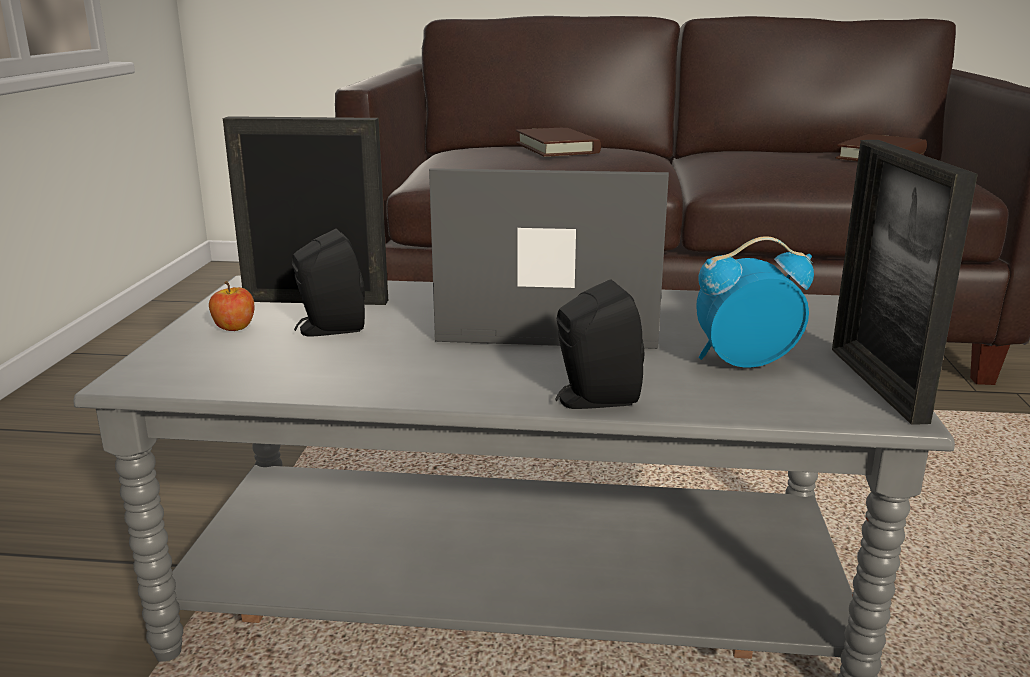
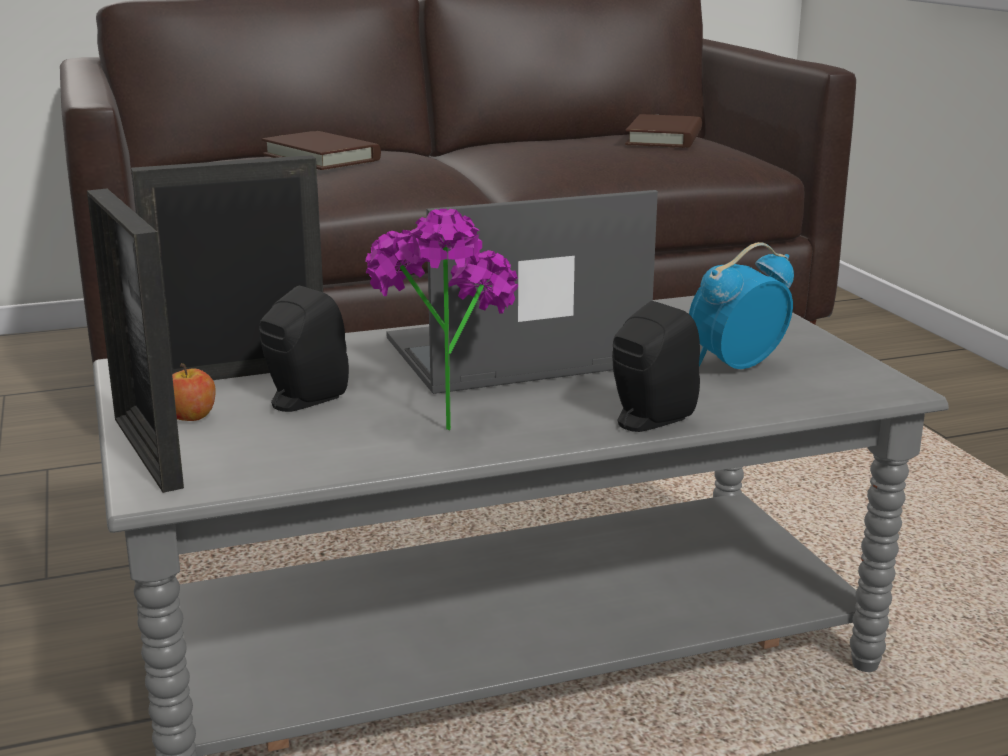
camera: 25 degrees left, 0 degrees up
(415, 363) = (442, 418): none -> potted plant
(876, 383) = (855, 364): picture frame -> picture frame (147, 452)

